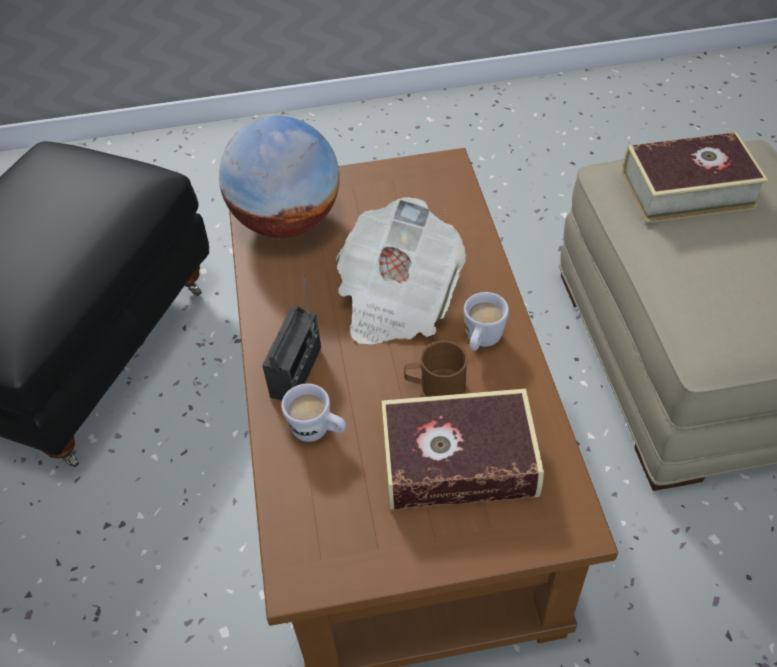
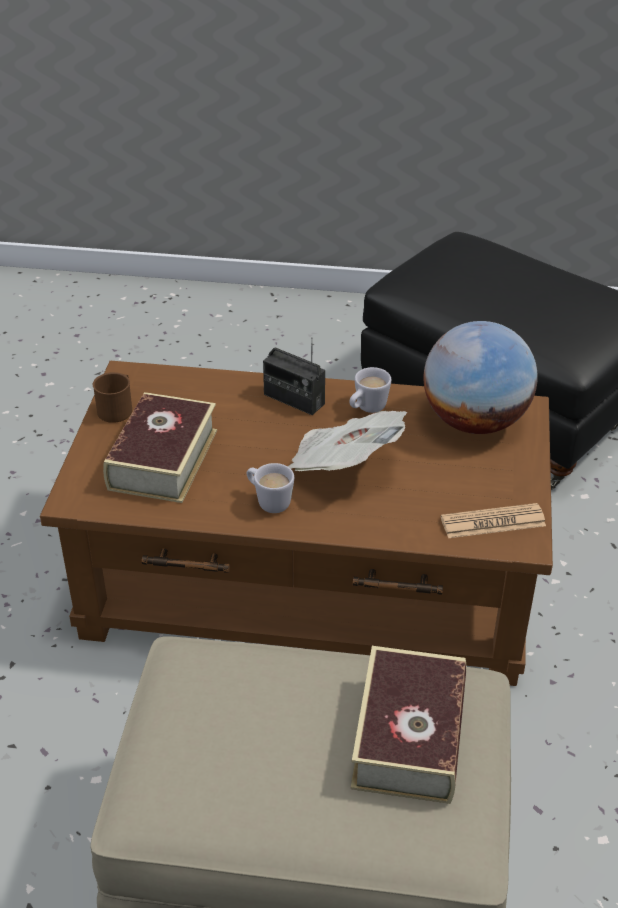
camera: 105 degrees right, 10 degrees down
(318, 431) = (232, 400): white mug -> white mug (367, 409)
(430, 185) = (493, 522): none -> newspaper
(435, 386) = (238, 464): brown mug -> brown mug (117, 408)

